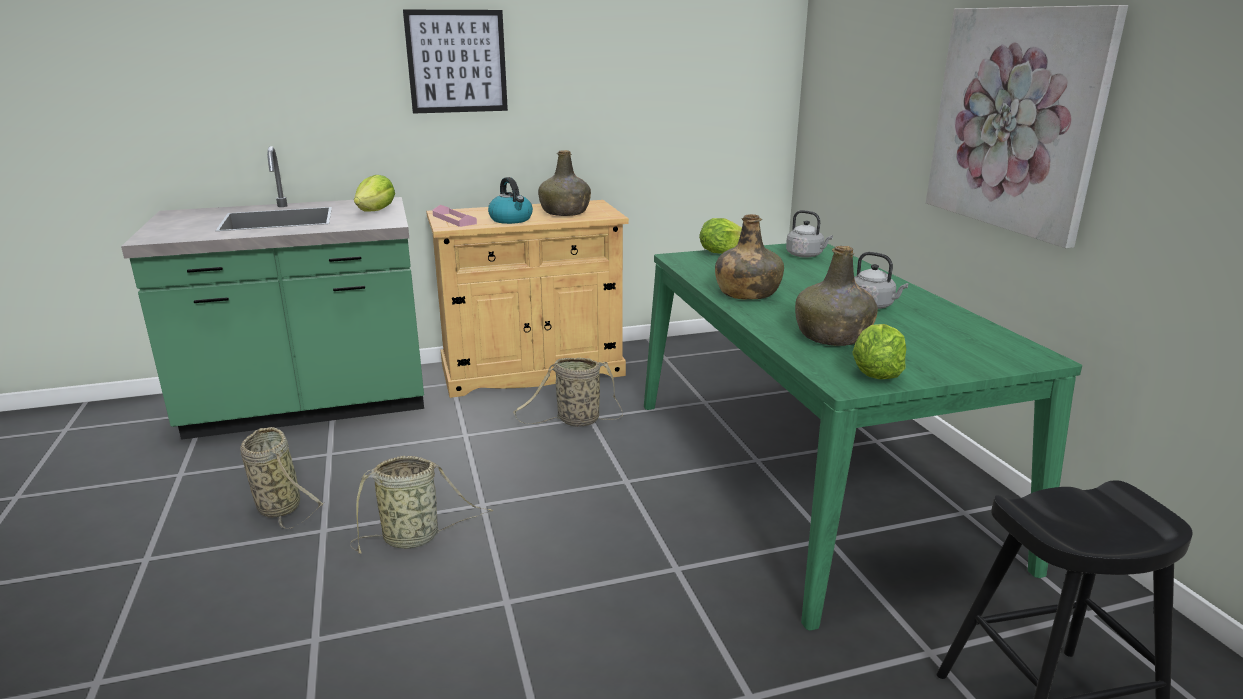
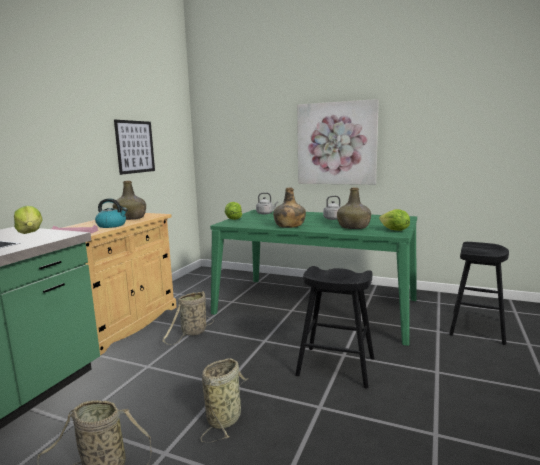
camera: 50 degrees left, 10 degrees down
(457, 61) = (42, 129): picture -> picture (135, 147)
(631, 575) = (336, 366): none -> black stool

